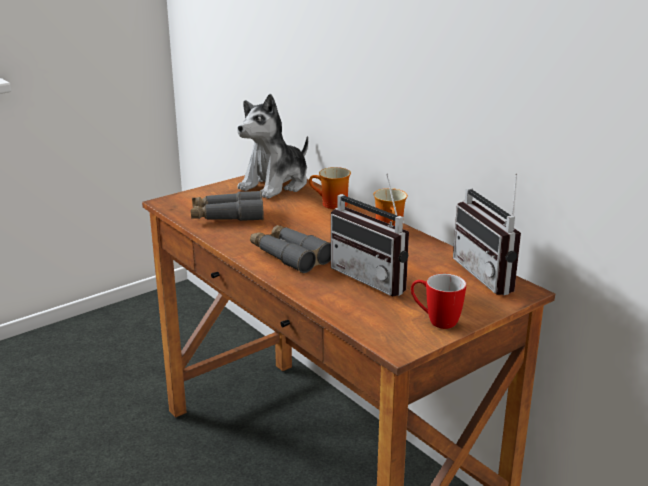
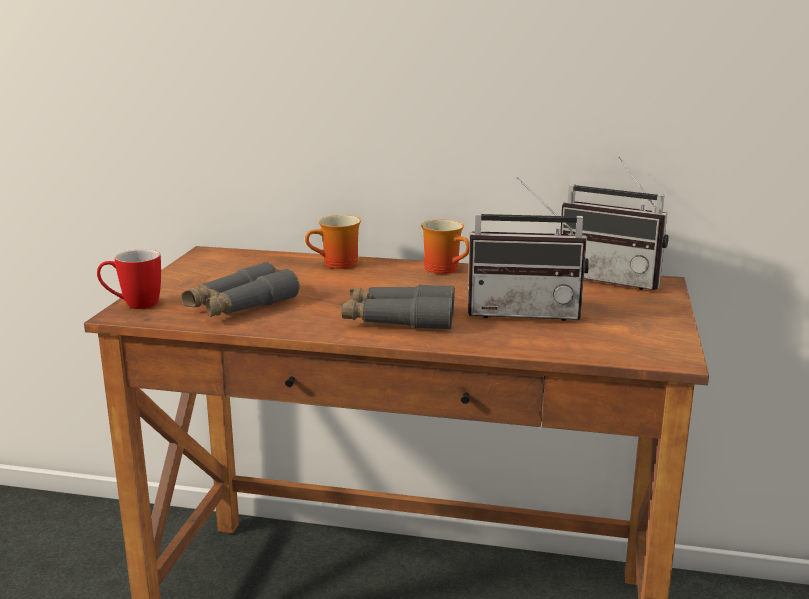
camera: 40 degrees left, 5 degrees down
(276, 185) = (233, 263): plush toy -> none
(435, 321) = (652, 327): mug -> mug (133, 305)

